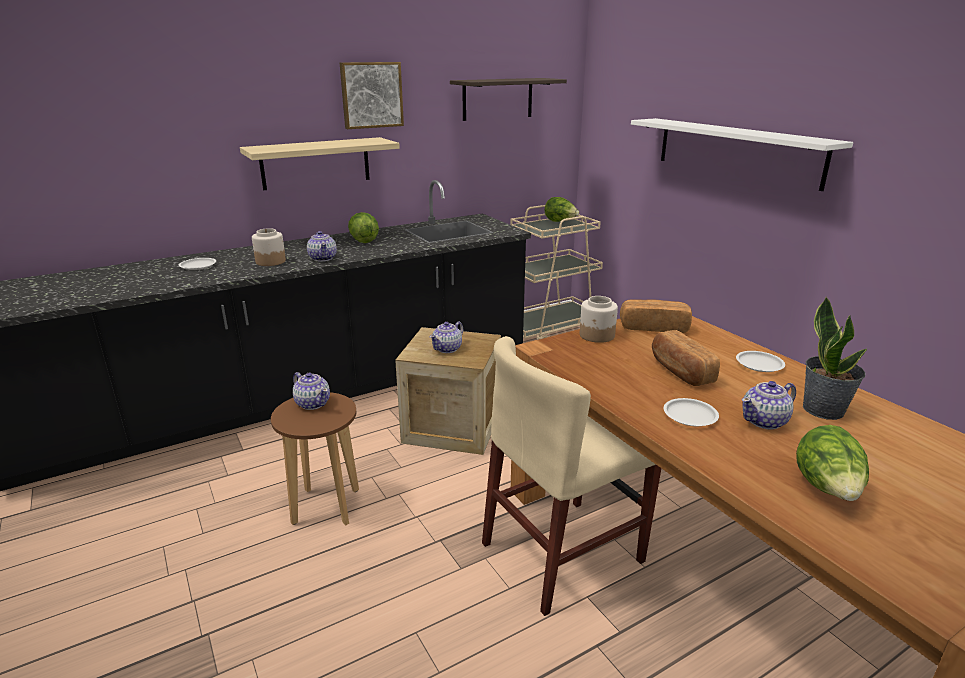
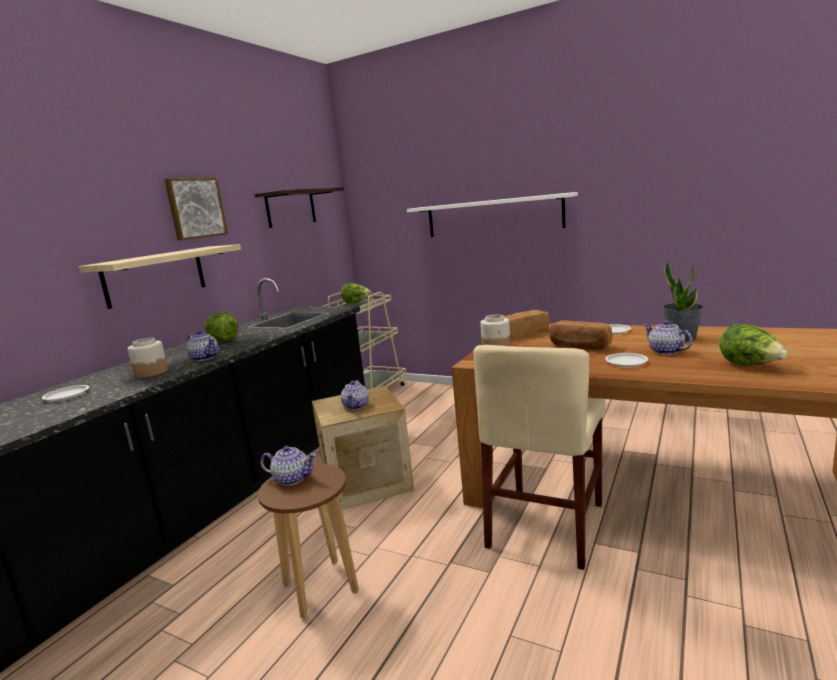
camera: 30 degrees left, 10 degrees down
(765, 421) = (666, 351): teapot -> teapot turned 120 degrees clockwise

